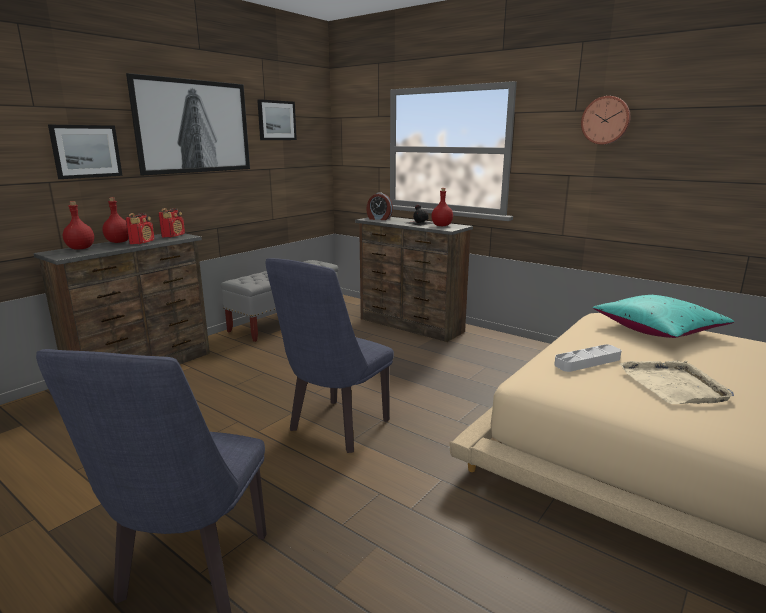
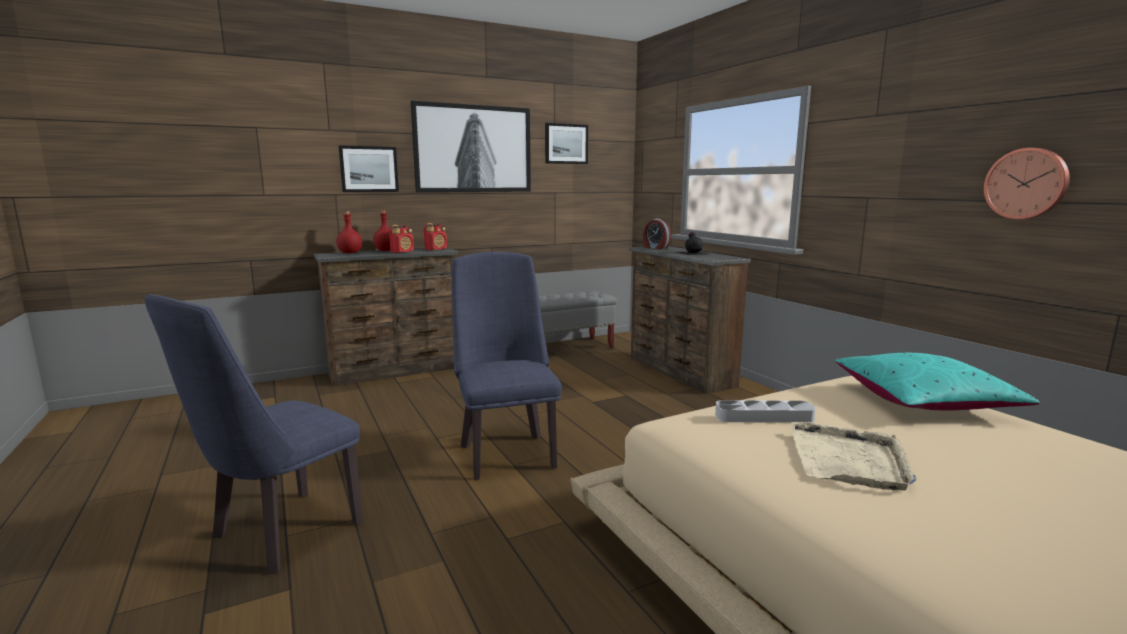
camera: 25 degrees right, 5 degrees down
(335, 429) = (506, 452): blue chair -> blue chair turned 105 degrees clockwise
(442, 226) = (712, 256): red bottle -> none
(606, 120) = (912, 125): wall clock -> wall clock (1026, 184)

